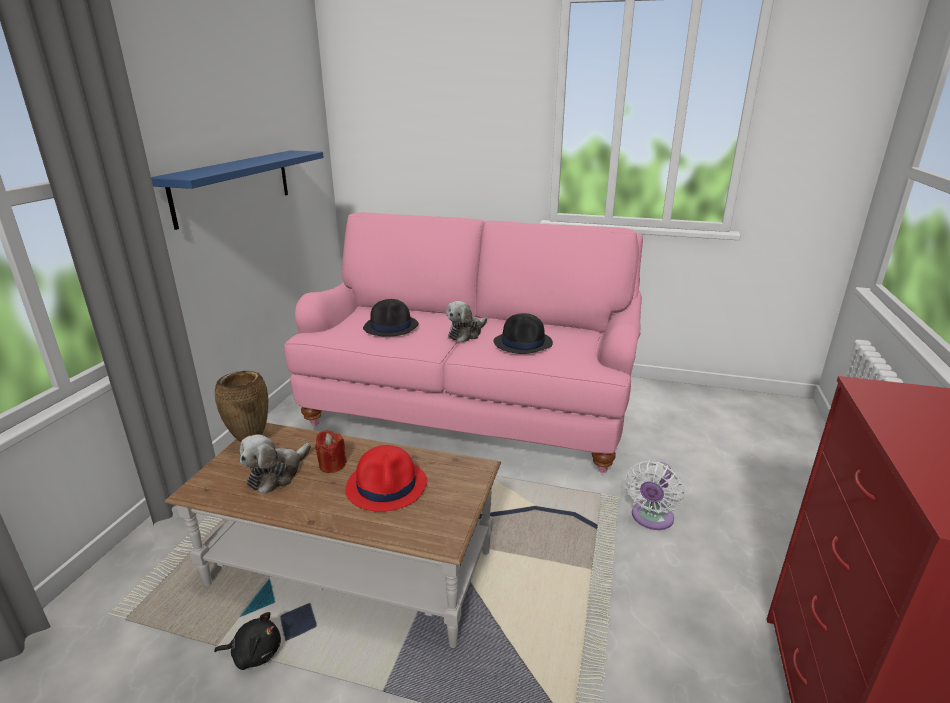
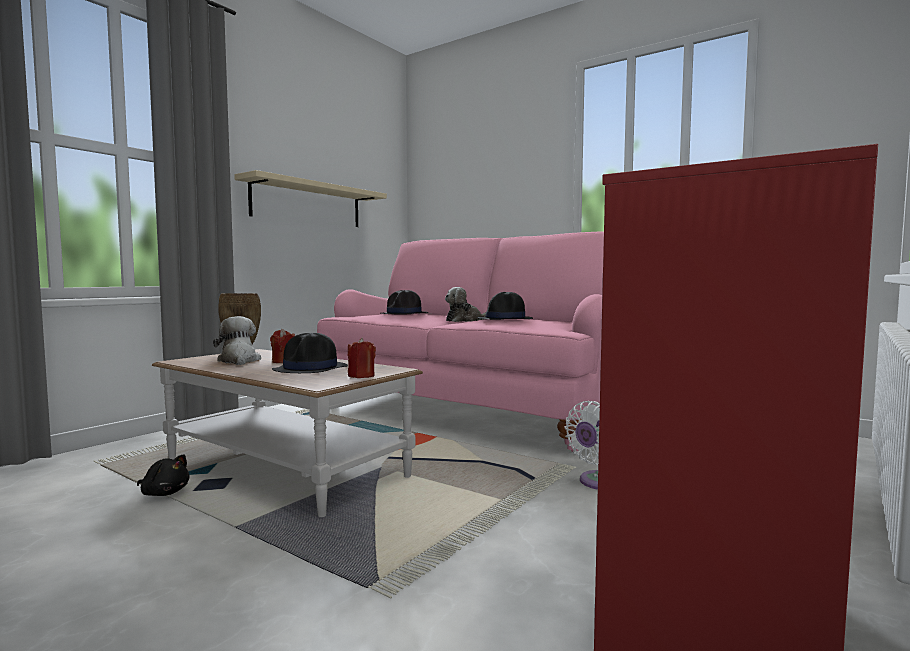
camera: 20 degrees right, 20 degrees down
(234, 186) = (308, 204): blue shelf -> beige shelf
(276, 474) = (239, 361): plush toy -> plush toy turned 105 degrees clockwise
(387, 486) = (311, 369): red hat -> black hat
(461, 498) = (361, 376): none -> red candle

